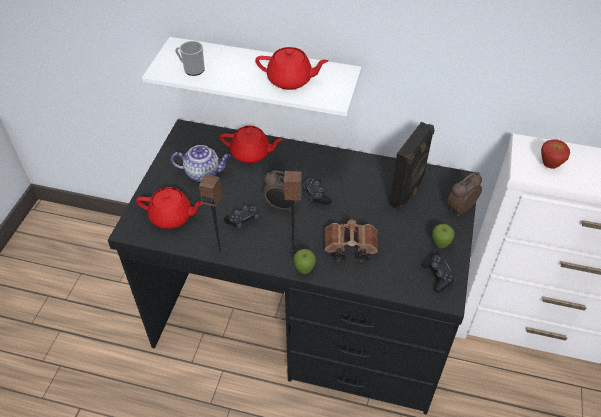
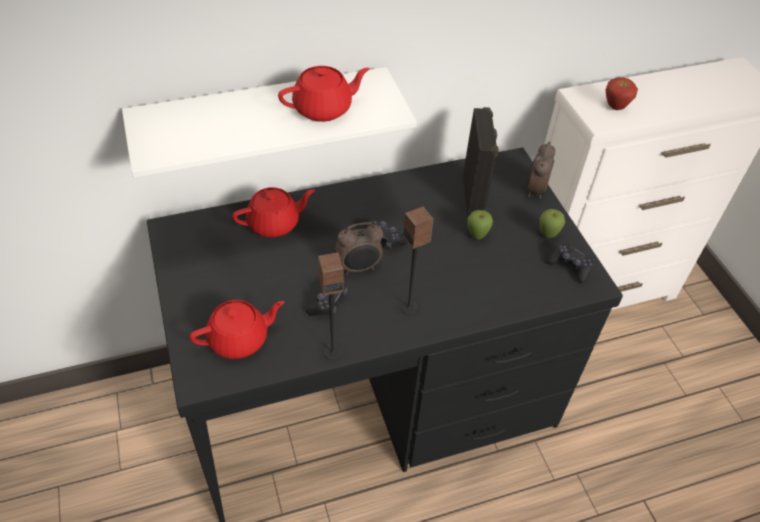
camera: 35 degrees left, 0 degrees up
(192, 69) = (191, 138): mug -> none
(203, 173) = (235, 270): teapot -> none
(304, 271) = (440, 326): apple -> apple (477, 236)
(348, 248) = (465, 279): brown binoculars -> none

